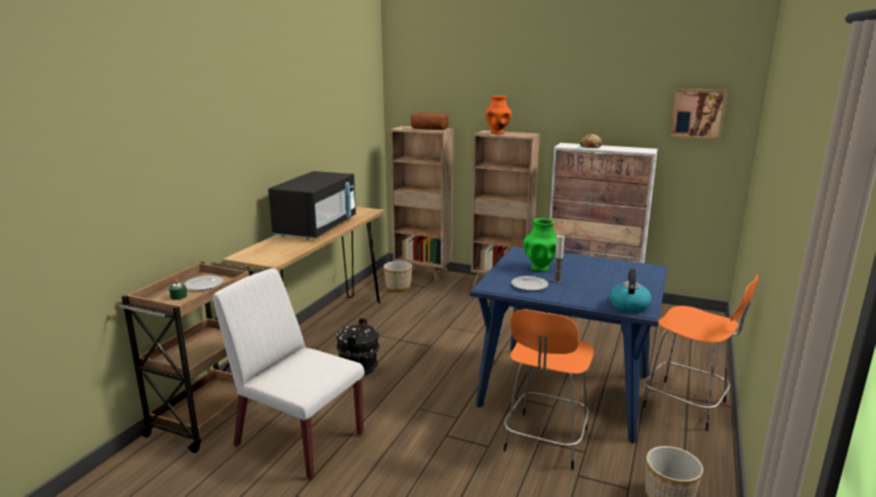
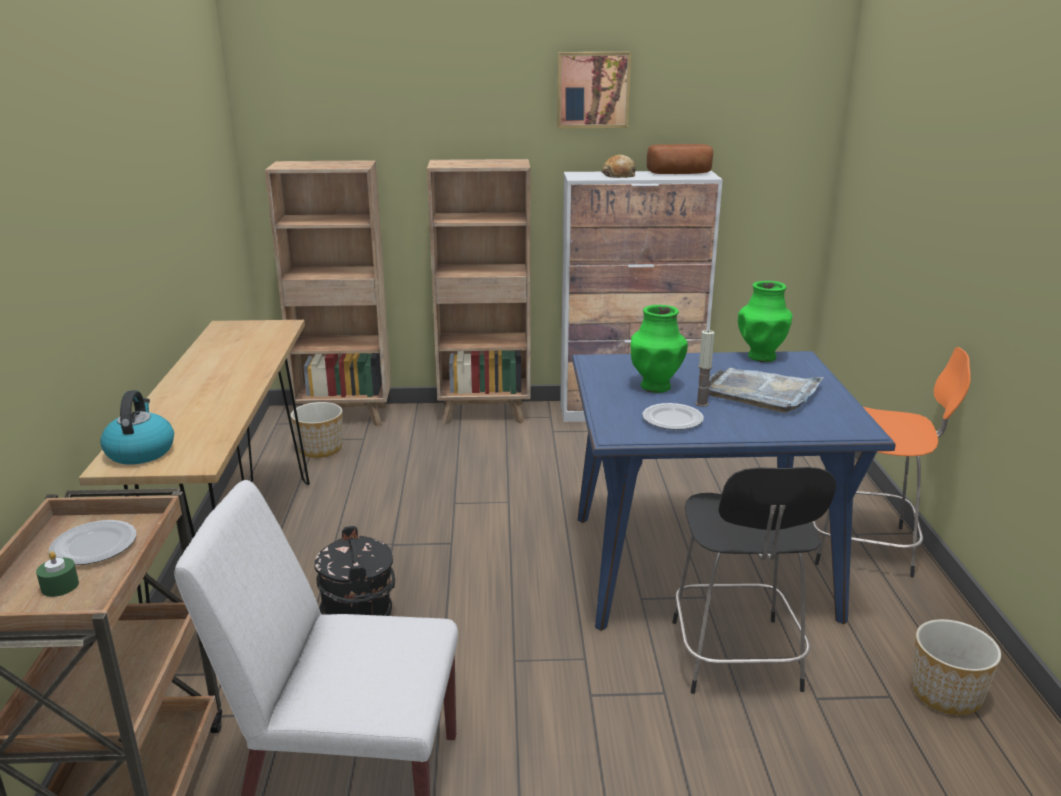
camera: 25 degrees left, 5 degrees up
(317, 228) = (213, 375): black microwave -> none
(428, 129) = (334, 164): bread -> bread (680, 173)
(497, 133) = (464, 164): orange vase -> none
(545, 442) = (736, 659): orange stool -> black stool
(602, 281) = (761, 392): none -> grey tray
(627, 264) = (761, 356): none -> green vase
(628, 305) = (836, 425): kettle -> kettle (140, 451)
(697, 113) = (763, 113): picture -> picture (592, 90)

